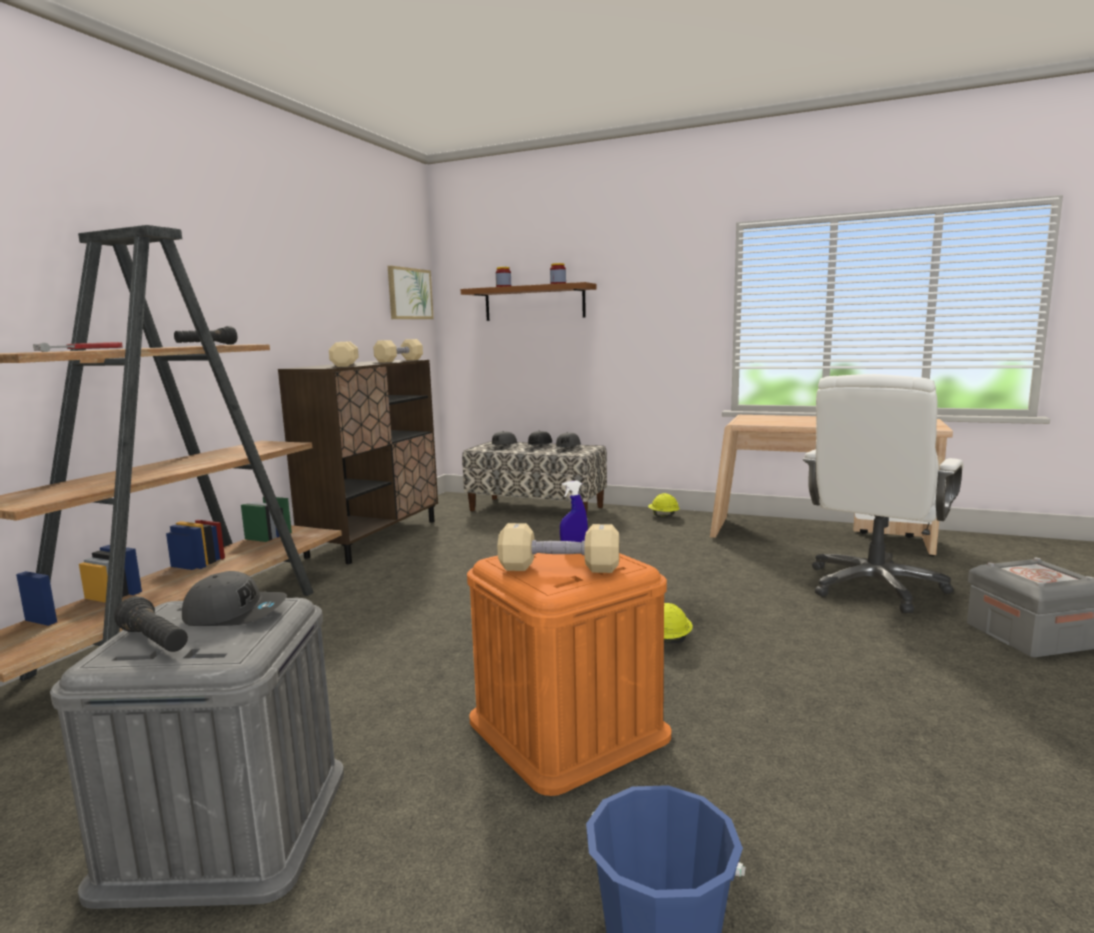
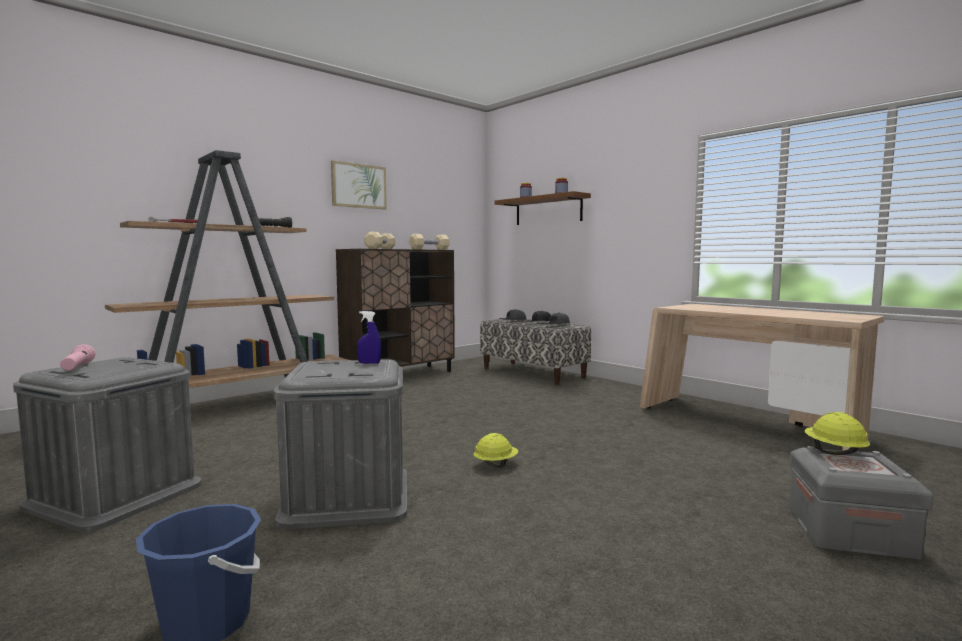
camera: 25 degrees right, 5 degrees down
(155, 642) = (77, 368): black flashlight -> pink flashlight
(236, 613) = (134, 364): grey cap -> none
(410, 294) = (461, 205): picture -> picture (358, 186)
(559, 568) = (332, 369): beige dumbbell -> none
(567, 727) = (347, 497): orange storage box -> grey storage box
(663, 516) = (625, 389): yellow hard hat -> yellow hard hat (834, 452)
(874, 587) = (739, 465): white office chair -> none

